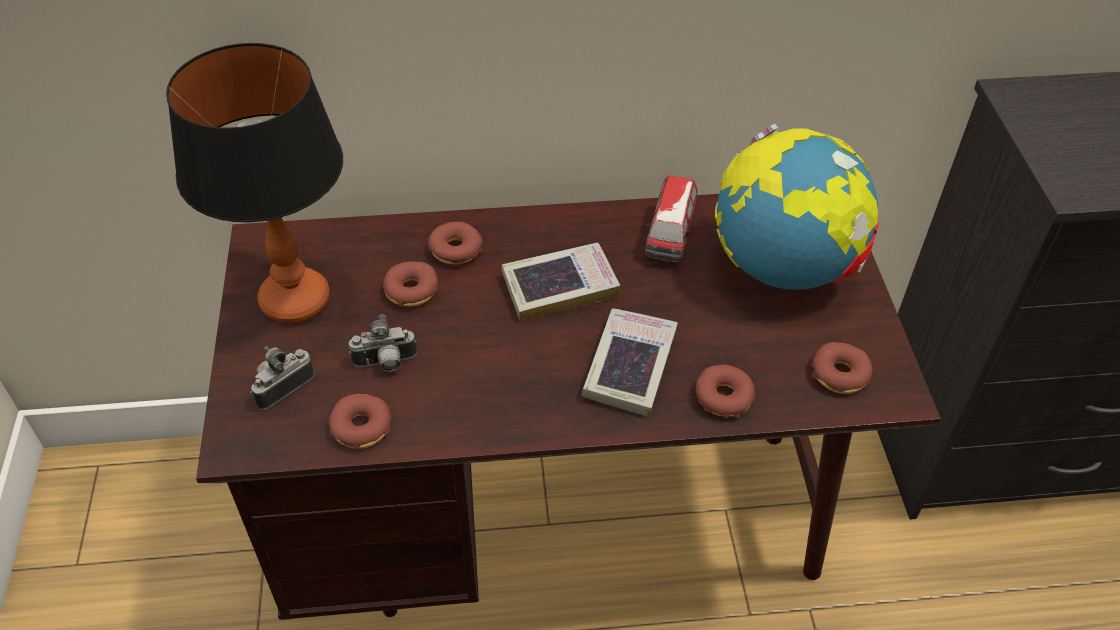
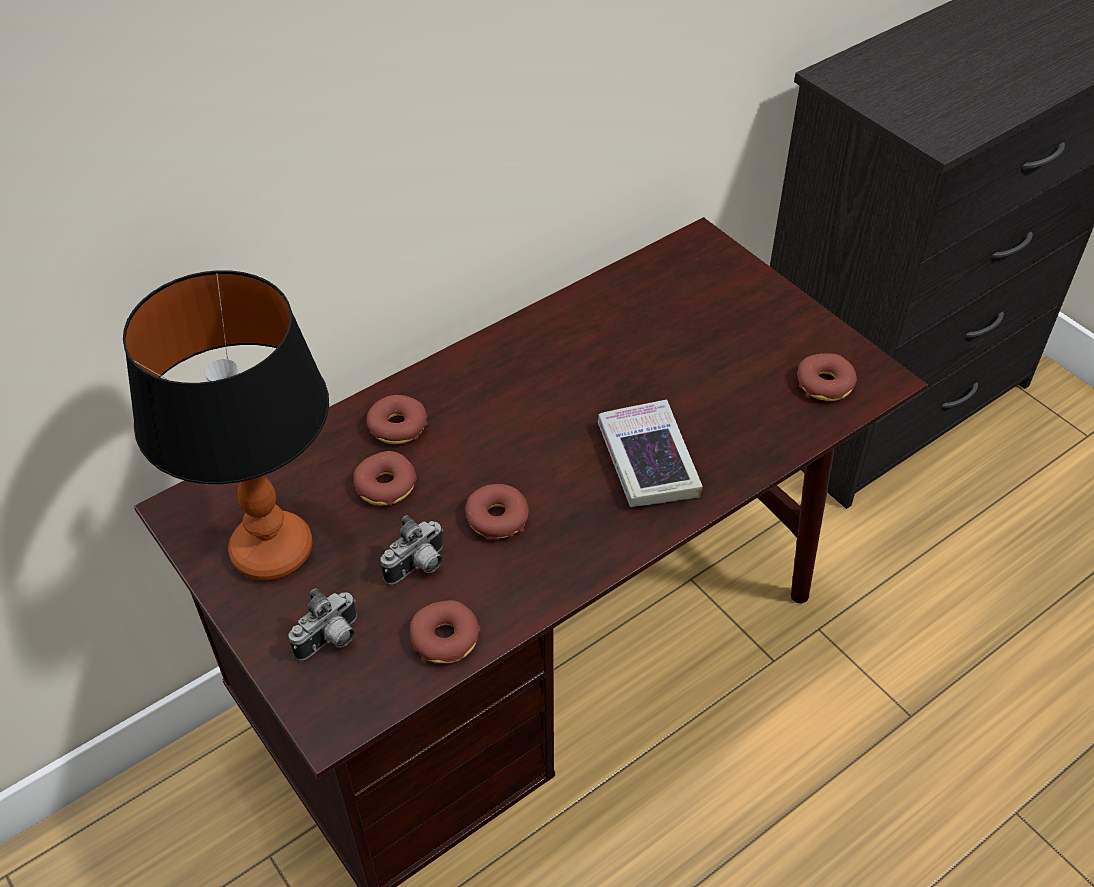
camera: 30 degrees left, 0 degrees up
(282, 386) = (331, 641): camera -> camera turned 150 degrees counterclockwise
(560, 286) = (527, 417): book -> none
(670, 236) = (590, 326): toy car -> none
(723, 397) = (747, 449): donut -> donut (497, 518)
(783, 268) = (710, 312): globe -> none

